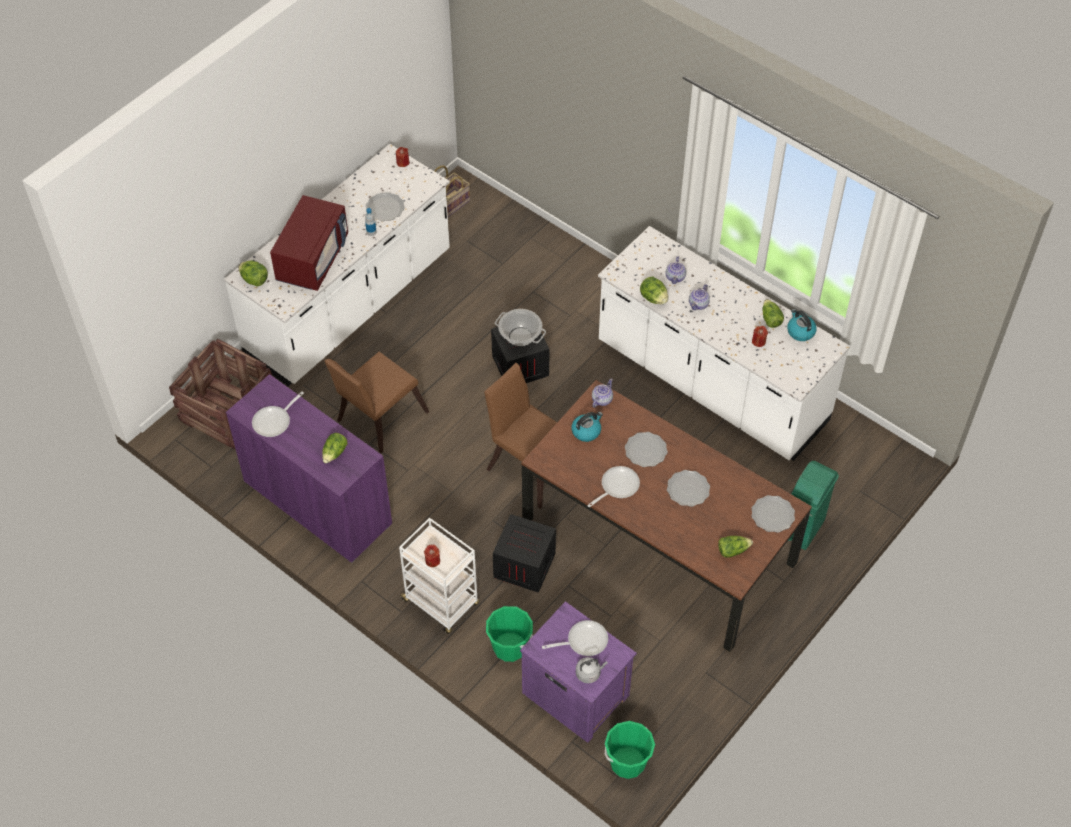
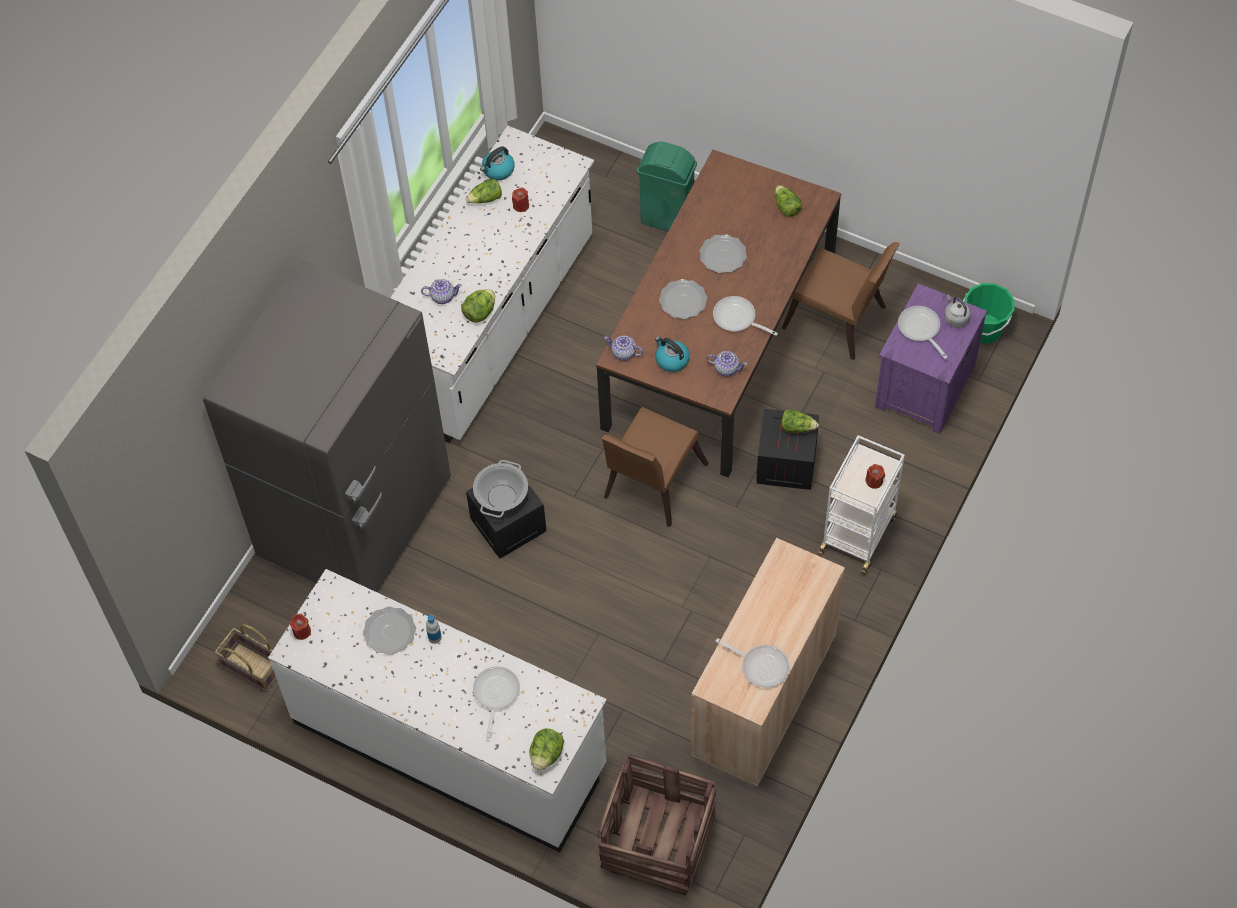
camera: 100 degrees left, 5 degrees up
(312, 259) = (495, 695): red microwave -> frying pan
(318, 503) = (763, 696): purple cabinet -> beige cabinet
(335, 453) = (787, 588): lettuce -> lettuce (797, 427)
(378, 419) = (625, 662): brown chair -> brown chair (839, 322)
(510, 647) = (890, 456): green bucket -> none
(551, 276) = (357, 520): none -> grey fridge
(699, 304) = (479, 268): teapot -> teapot (726, 368)
(772, 515) = (733, 179): plate -> none

